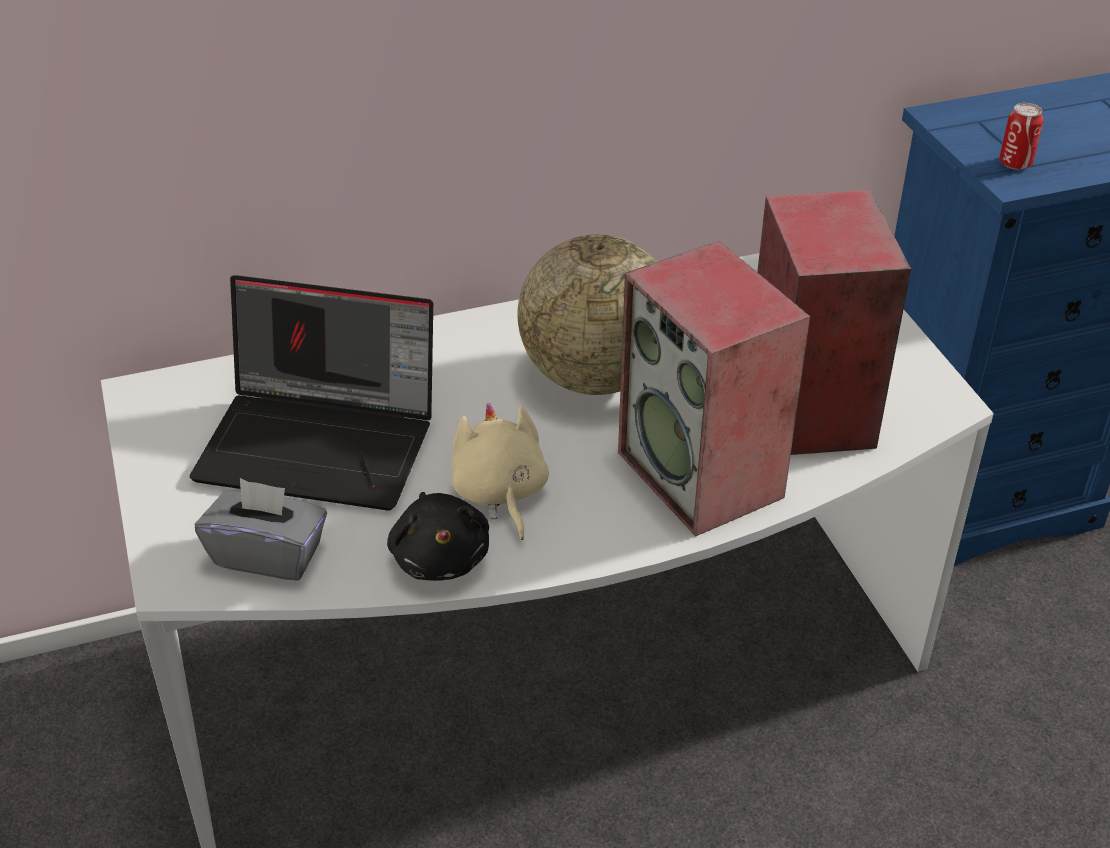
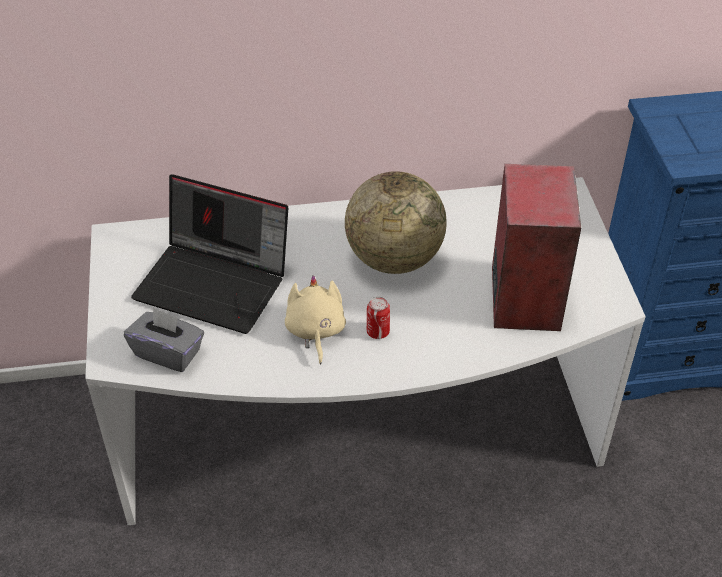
camera: 10 degrees right, 5 degrees up
(440, 557) = (269, 368): black plush toy -> none
(703, 475) = (444, 335): speaker -> none
(1015, 163) = (690, 149): can -> can (378, 332)

